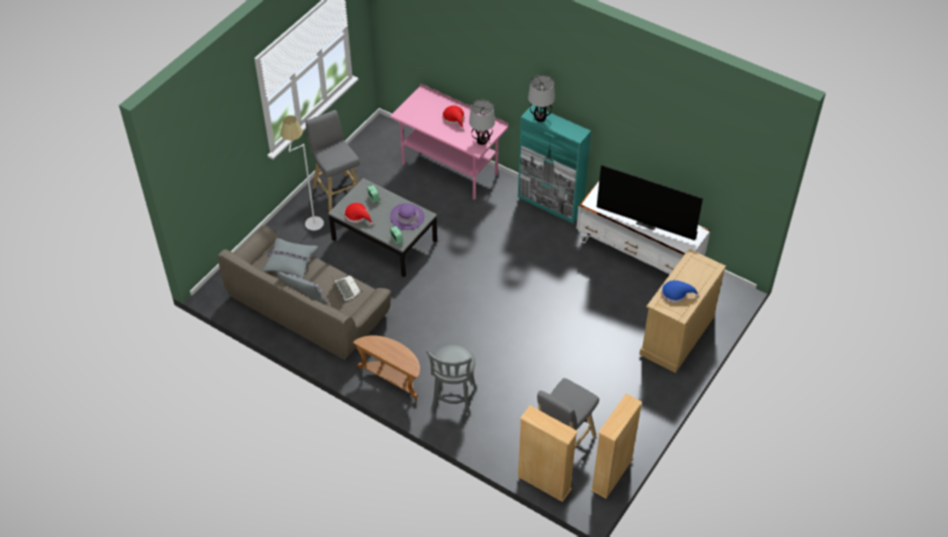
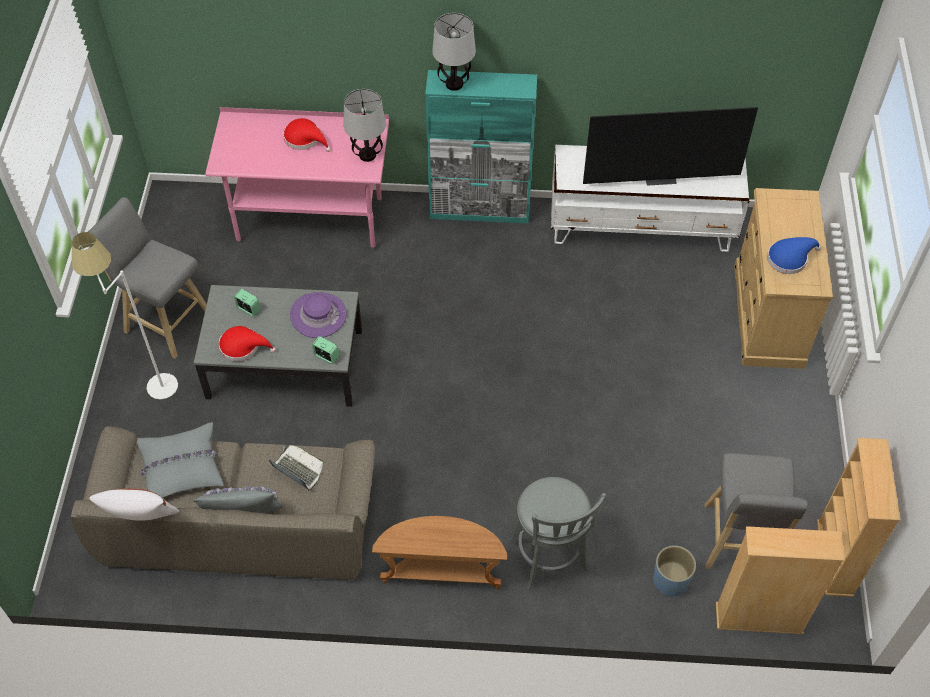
camera: 30 degrees left, 5 degrees up
(249, 272) = (142, 521): none -> white pillow
(510, 441) = (670, 581): none -> blue planter

